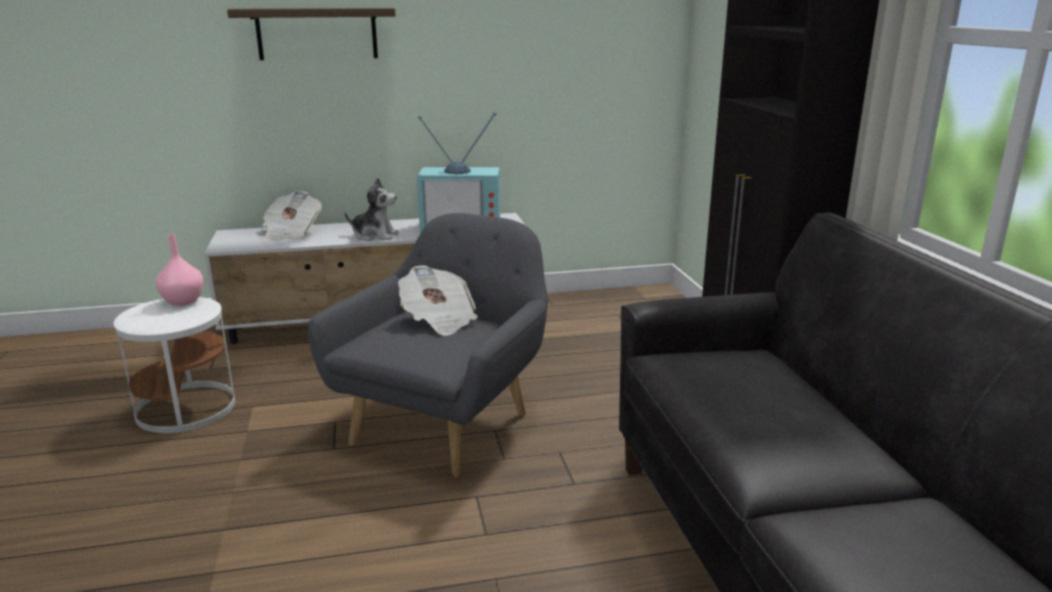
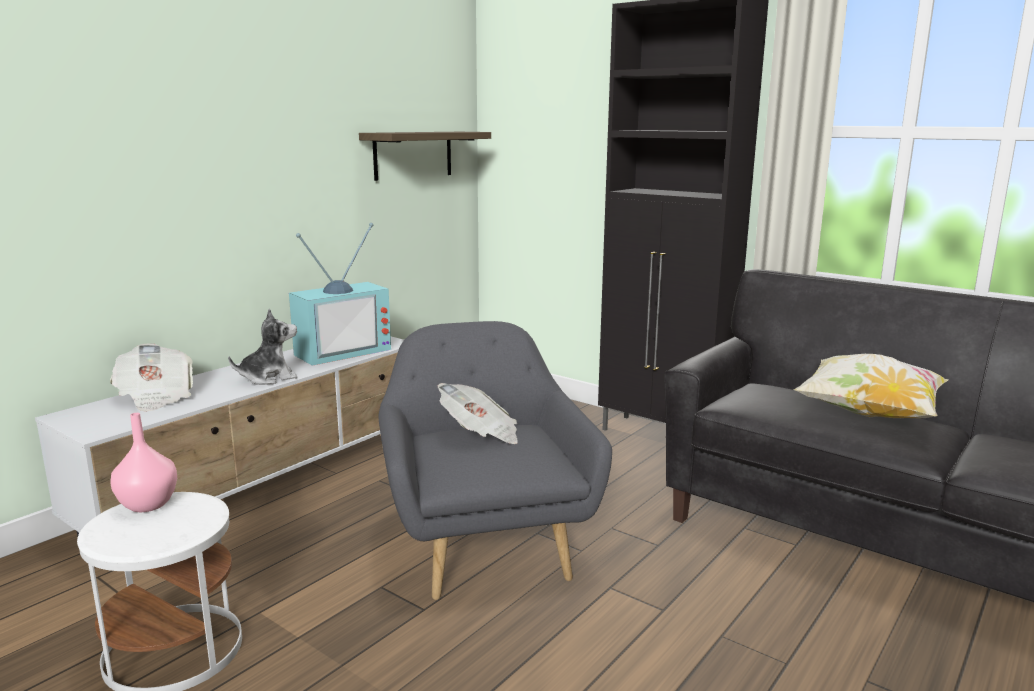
camera: 40 degrees left, 5 degrees down
(317, 33) = (154, 145): shelf -> shelf (413, 155)
(791, 420) = (868, 414): none -> pillow

